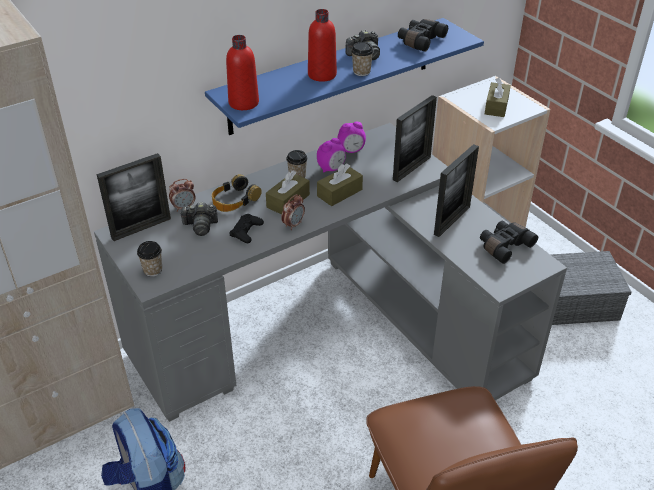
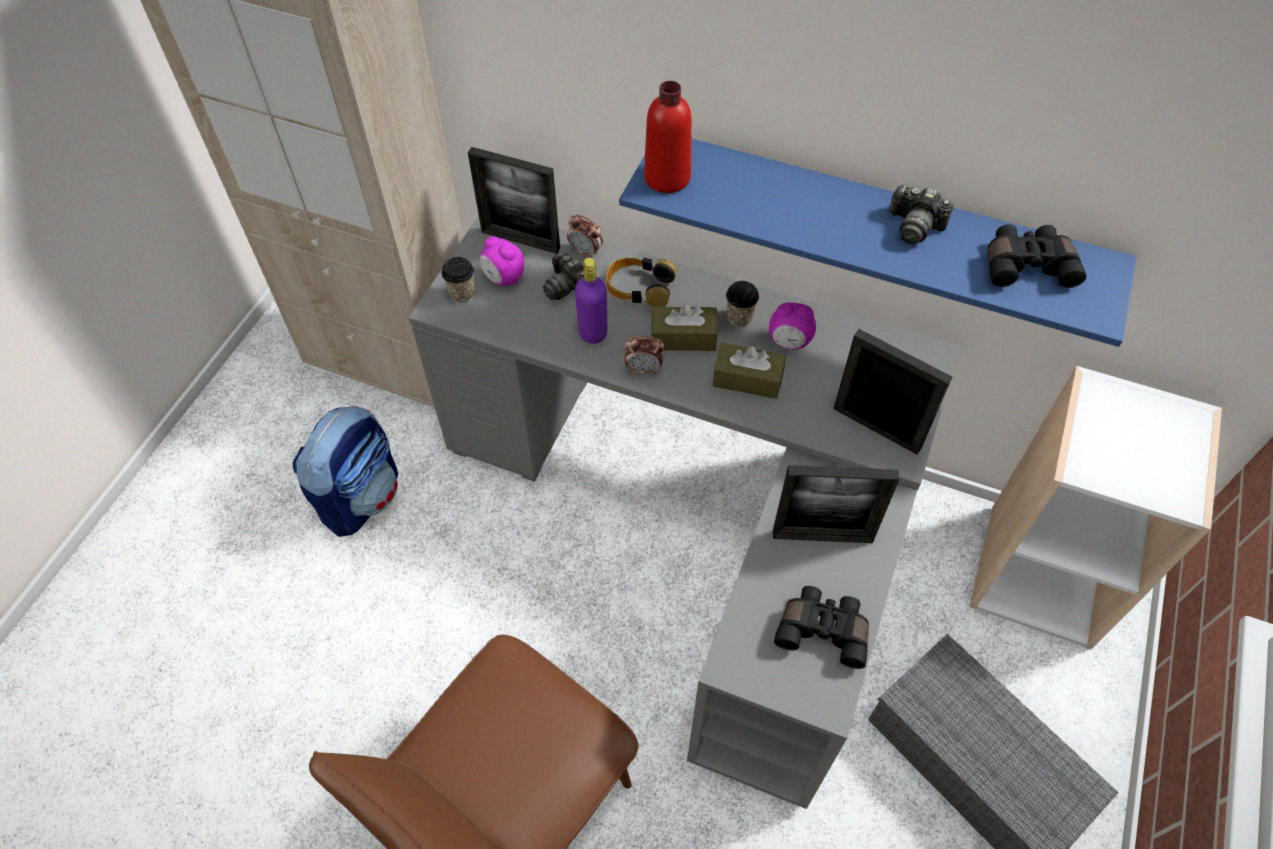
camera: 55 degrees right, 15 degrees up
(246, 231) = (593, 333): black game controller -> purple bottle
(322, 75) = (812, 212): red bottle -> none
(351, 151) = (849, 340): alarm clock -> alarm clock (504, 278)
(361, 72) = (864, 247): cup -> none
(411, 168) = (876, 428): picture frame -> picture frame turned 150 degrees counterclockwise
(496, 106) = (1131, 452): brown tissue box -> none

